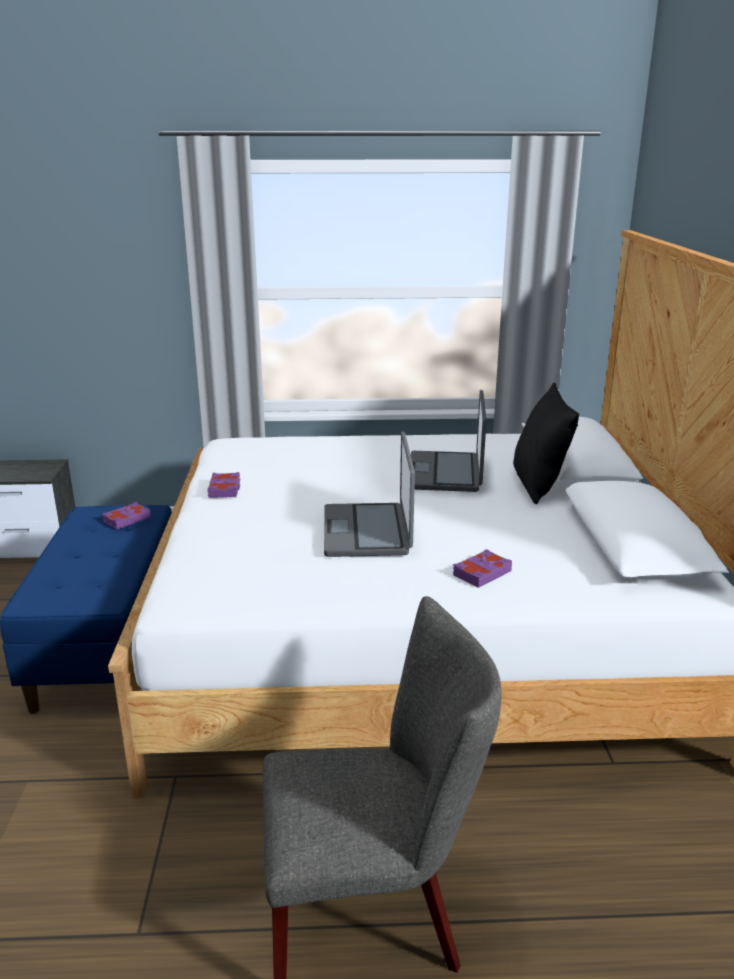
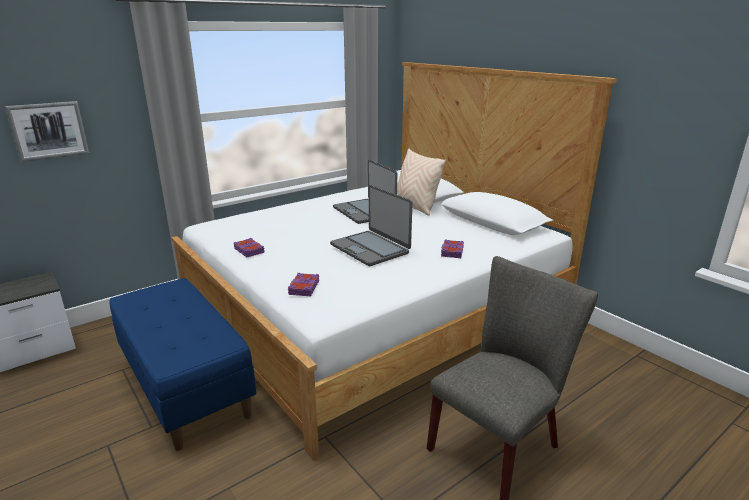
camera: 35 degrees left, 0 degrees up
(80, 292) = (48, 130): none -> picture
(126, 519) = (166, 294): purple book -> purple book (303, 287)
(537, 485) = (415, 207): black pillow -> beige pillow

